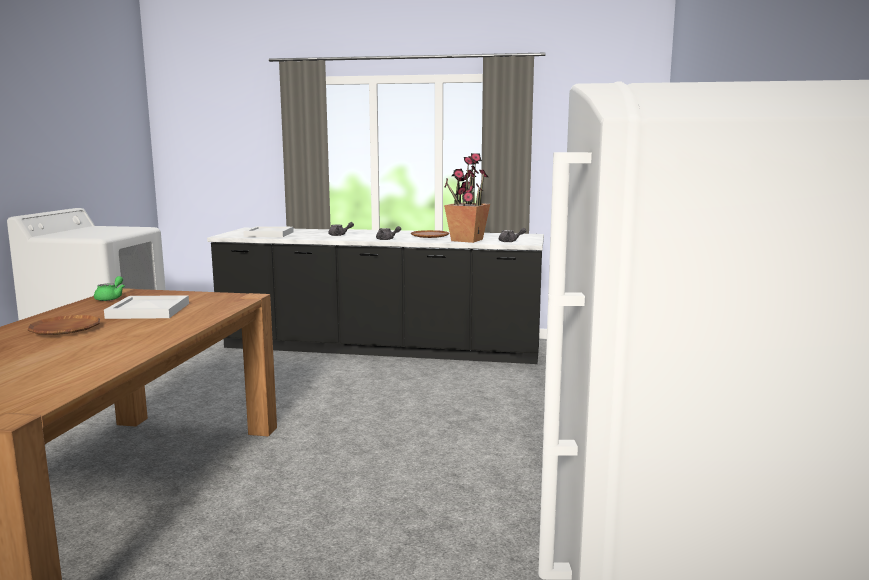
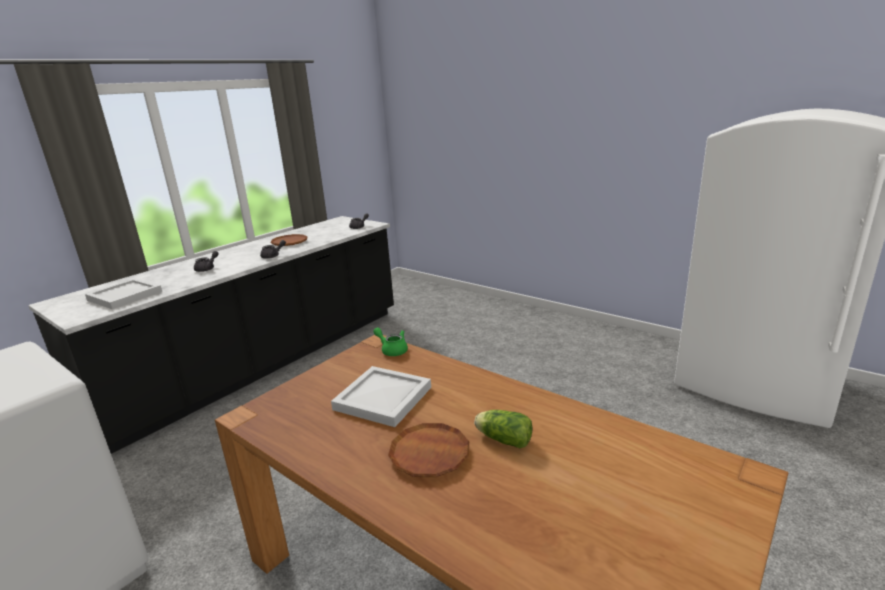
camera: 60 degrees left, 10 degrees up
(84, 343) = (502, 439): none -> lettuce
(111, 298) = (280, 423): green teapot -> green teapot (392, 350)
(466, 240) = (329, 236): potted plant -> none

